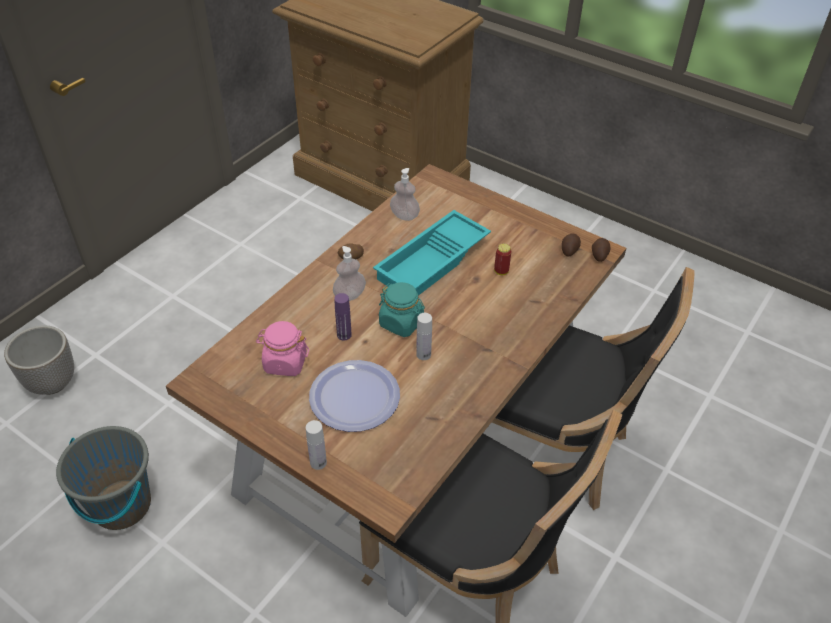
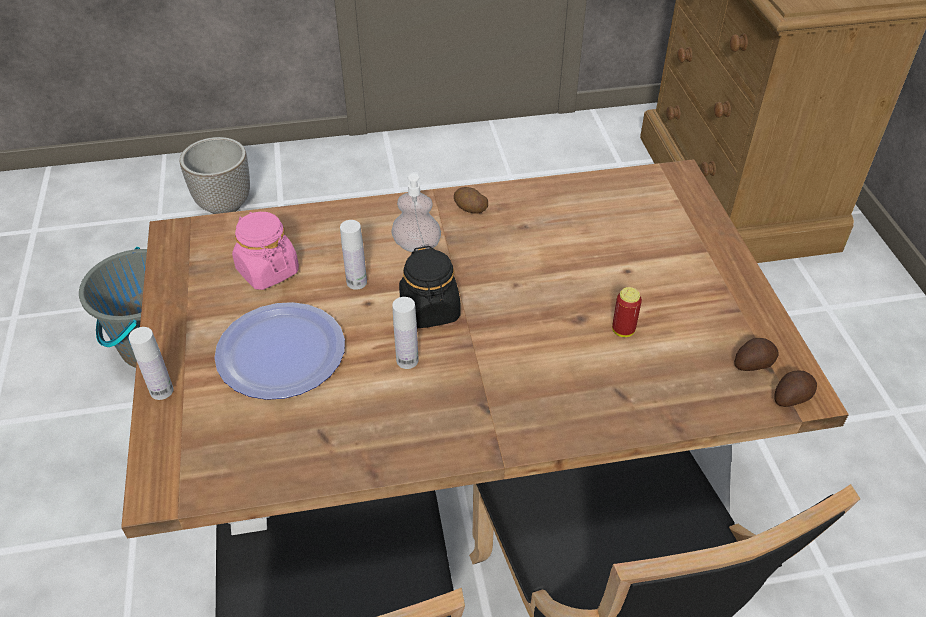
camera: 45 degrees right, 0 degrees up
(344, 335) = (356, 282): purple bottle -> white bottle
(401, 323) = (430, 310): turquoise jar -> black jar
(404, 216) = (587, 199): soap dispenser -> none
(433, 262) = (553, 268): turquoise tray -> none

